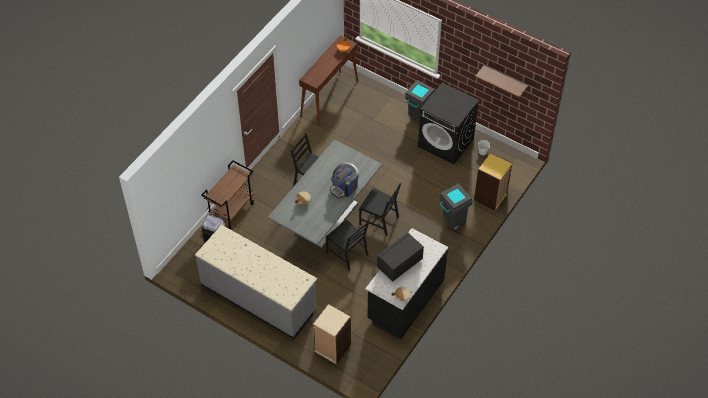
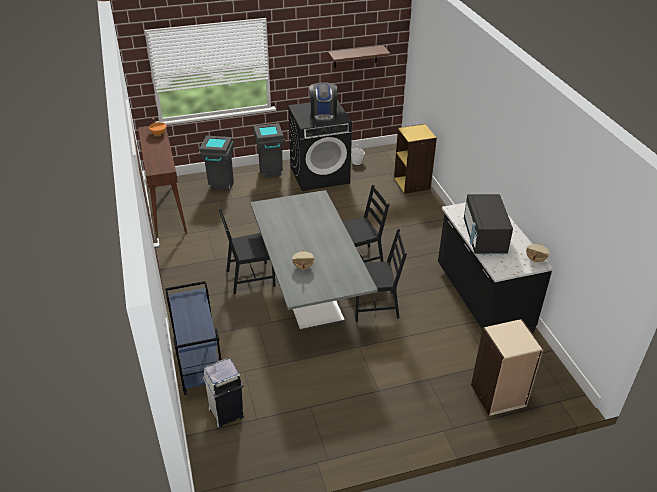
camera: 50 degrees left, 15 degrees down
(231, 211) = (199, 366): brown cart -> blue cart
(259, 297) = (356, 419): grey counter -> none
(344, 187) = (323, 228): coffee machine -> coffee machine (323, 114)
(452, 223) = (416, 218): grey trash can -> grey trash can (220, 188)

